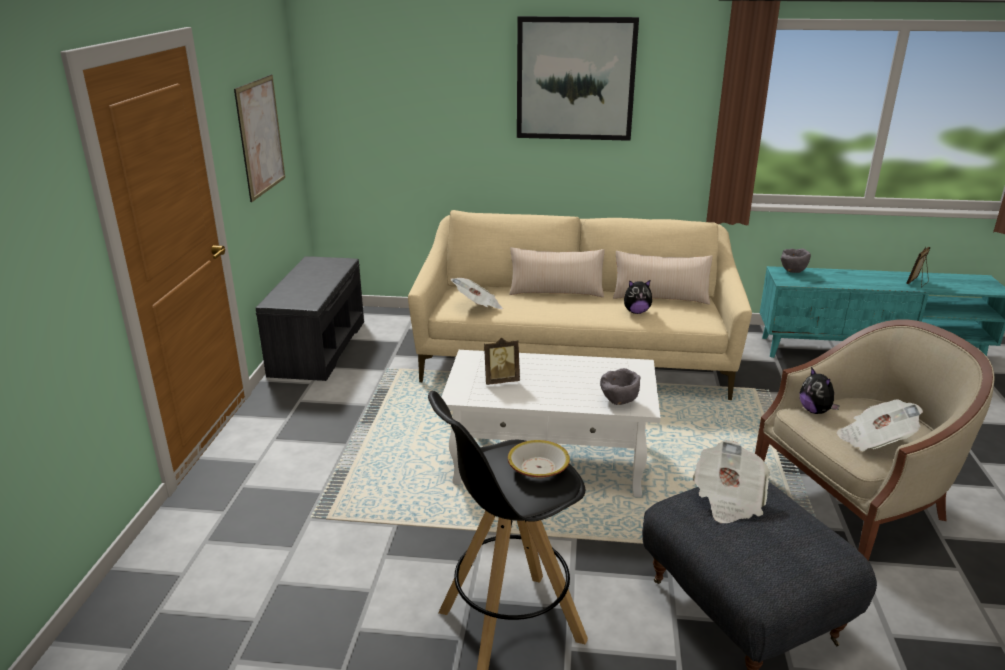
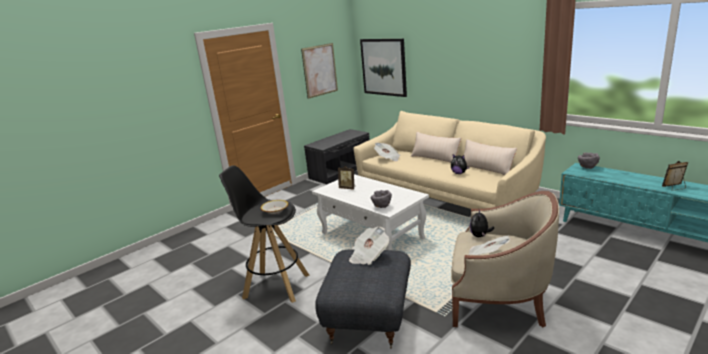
camera: 40 degrees right, 5 degrees down
(575, 79) = (469, 42): picture -> picture (383, 67)

